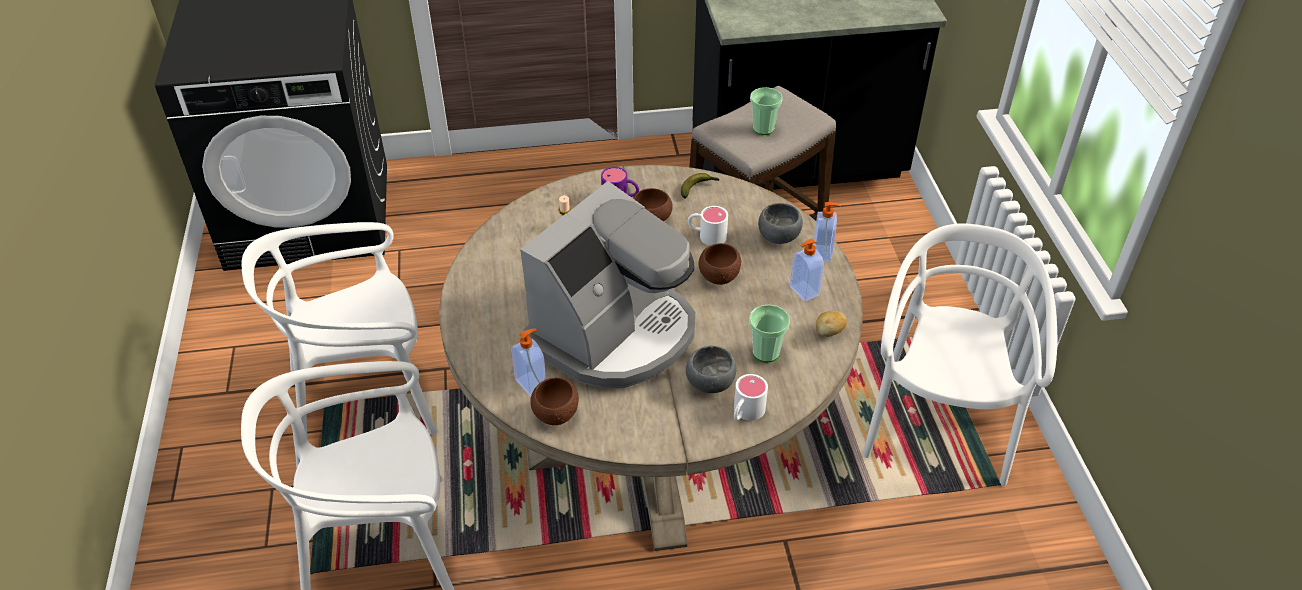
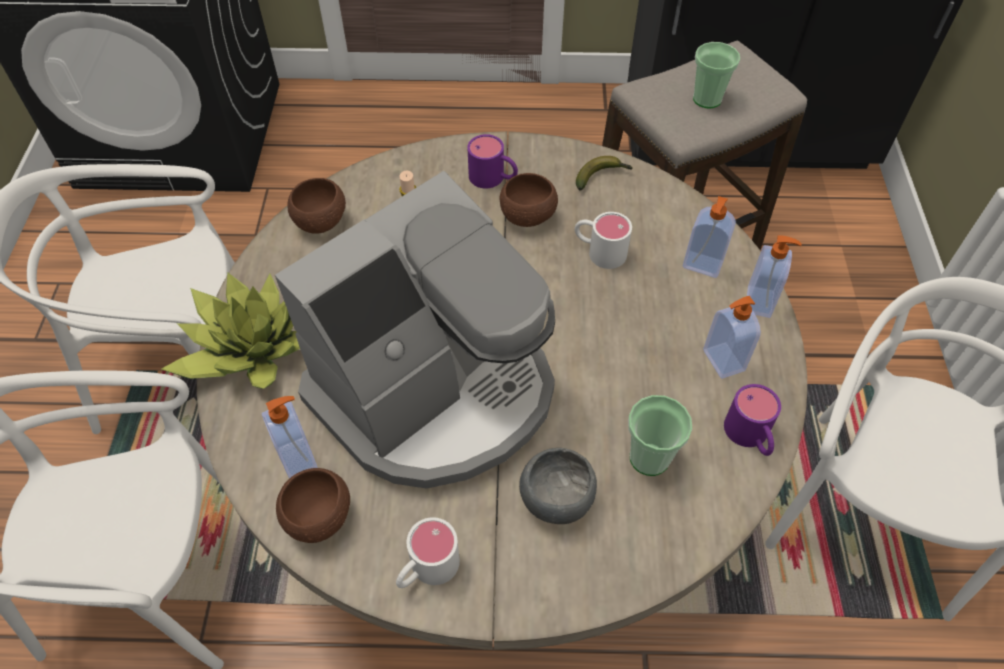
camera: 10 degrees right, 10 degrees up
(475, 325) = (248, 348): none -> potted plant
(718, 277) = (603, 319): brown bowl -> brown bowl (320, 222)
(745, 413) = (599, 563): white mug -> white mug (426, 569)
(779, 236) = (702, 265): grey bowl -> soap dispenser
(829, 332) = (750, 437): potato -> purple mug

